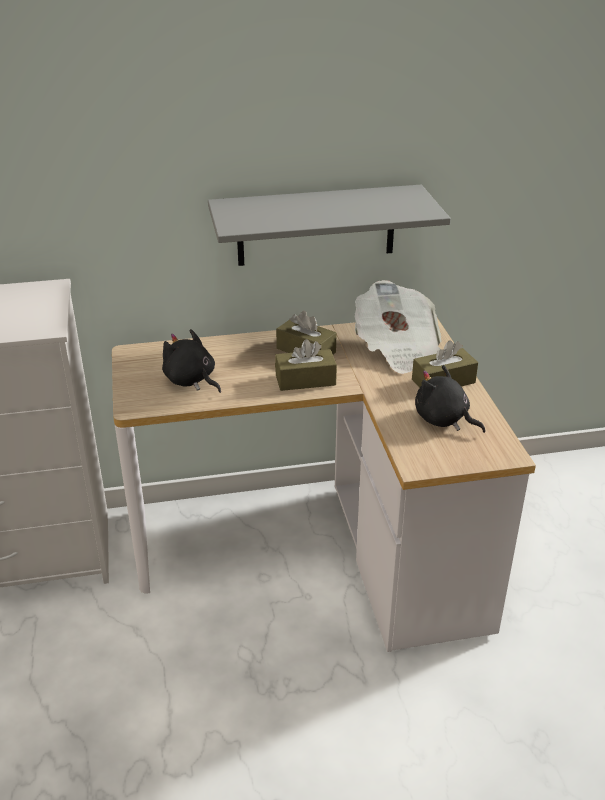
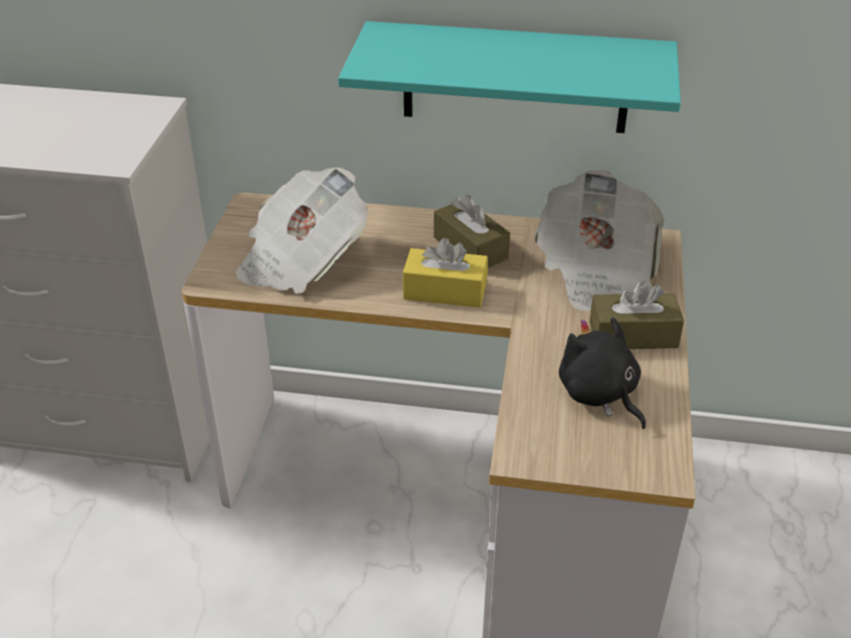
camera: 20 degrees right, 5 degrees up
(191, 380) = (301, 260): black plush toy -> newspaper
(305, 380) = (445, 291): brown tissue box -> yellow tissue box
(316, 225) = (515, 78): grey shelf -> turquoise shelf

